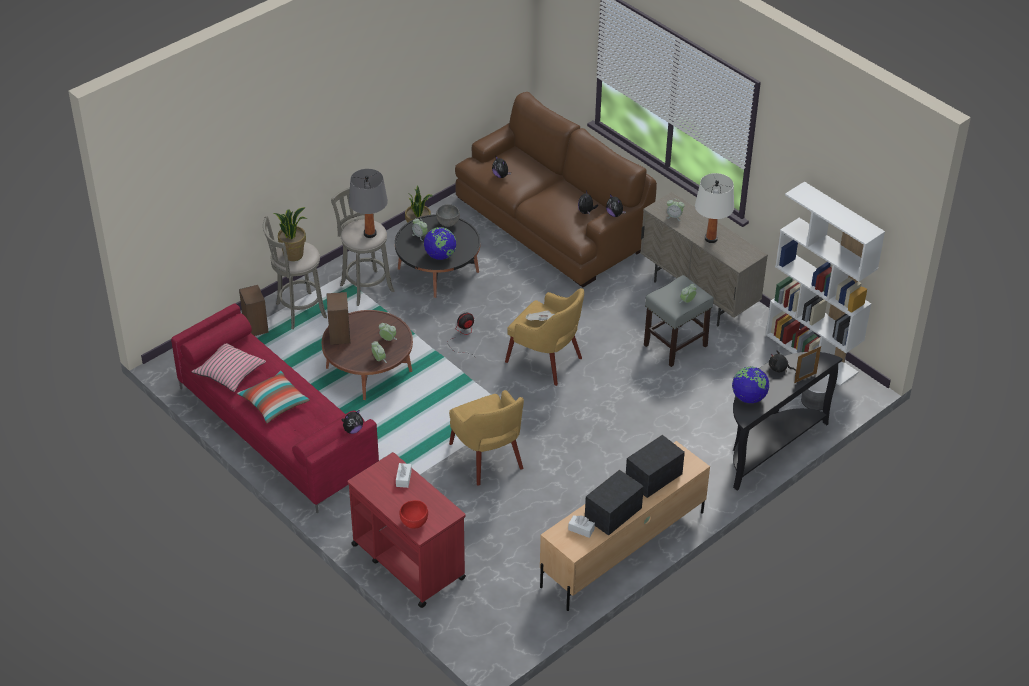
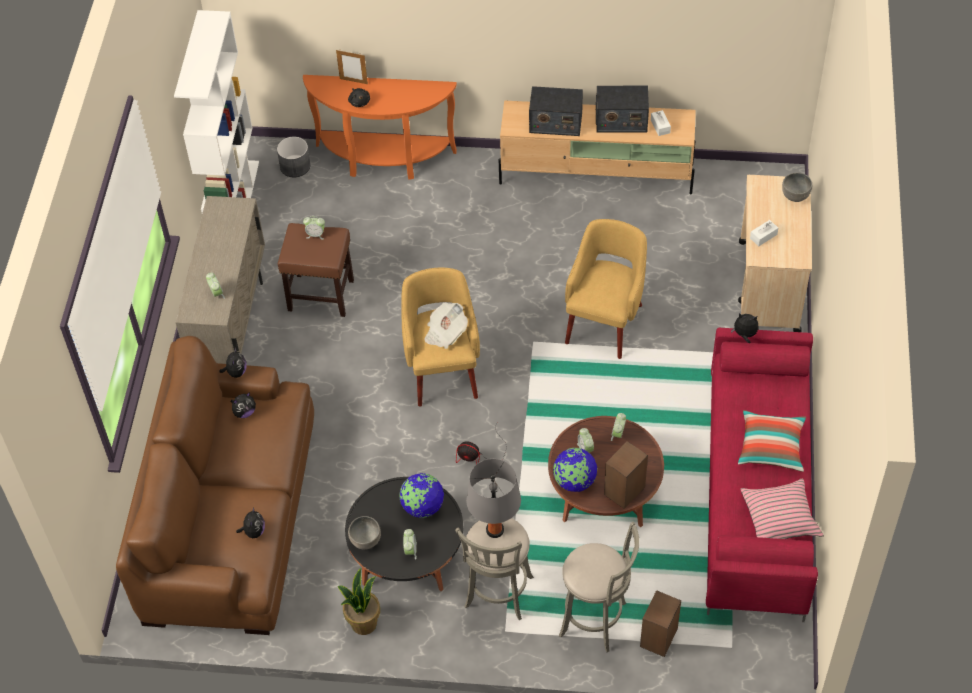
camera: 130 degrees left, 10 degrees up
(293, 254) = (599, 568): potted plant -> none
(407, 561) = (768, 287): red cart -> beige cart
(414, 522) = (795, 196): red bowl -> grey bowl
(675, 346) = (322, 295): grey stool -> brown stool
(711, 239) = (224, 246): white table lamp -> none
(748, 397) = (417, 99): globe -> globe (574, 481)
(769, 447) = (384, 161): black console table -> orange console table

